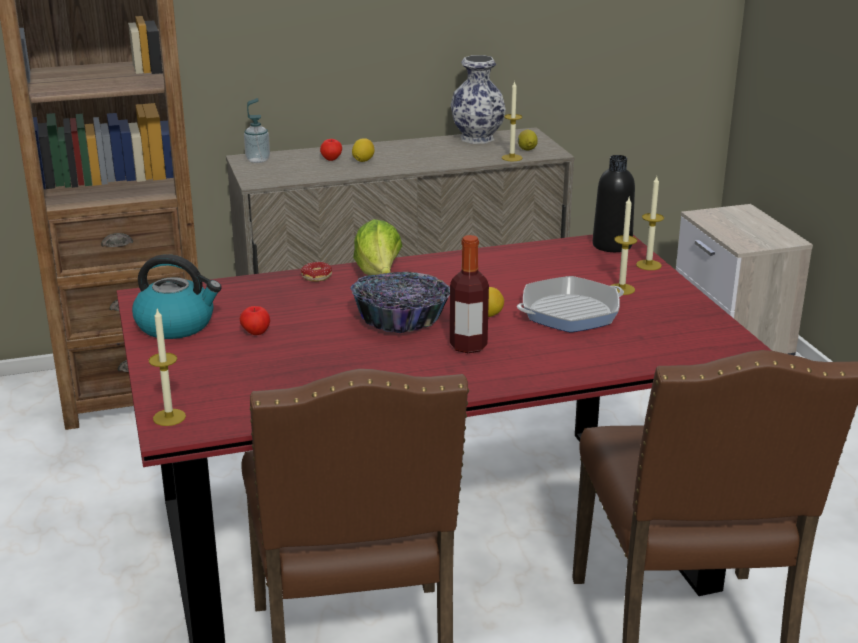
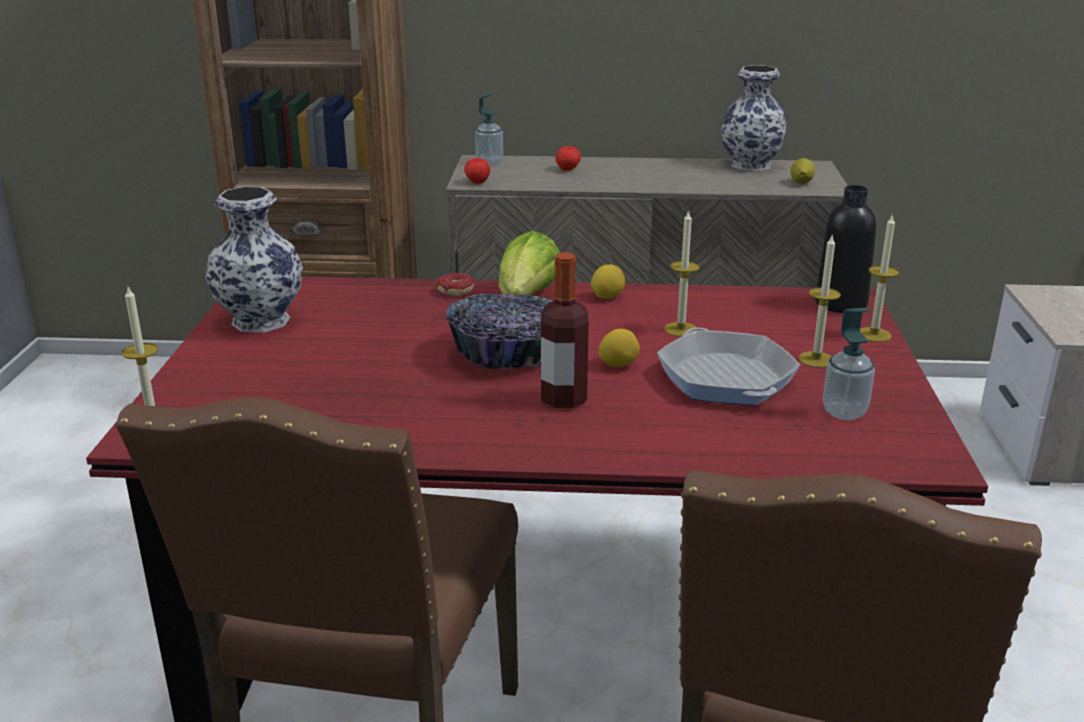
camera: 20 degrees right, 0 degrees up
(176, 325) = (261, 320): kettle -> vase
(256, 333) = (334, 342): apple -> apple (477, 182)
(363, 160) = (601, 174): lemon -> lemon (607, 297)
(512, 158) = (775, 189): candle -> candle (680, 329)
(570, 312) = (726, 378): frying pan -> frying pan turned 75 degrees clockwise
(663, 323) = (844, 412): none -> soap dispenser

